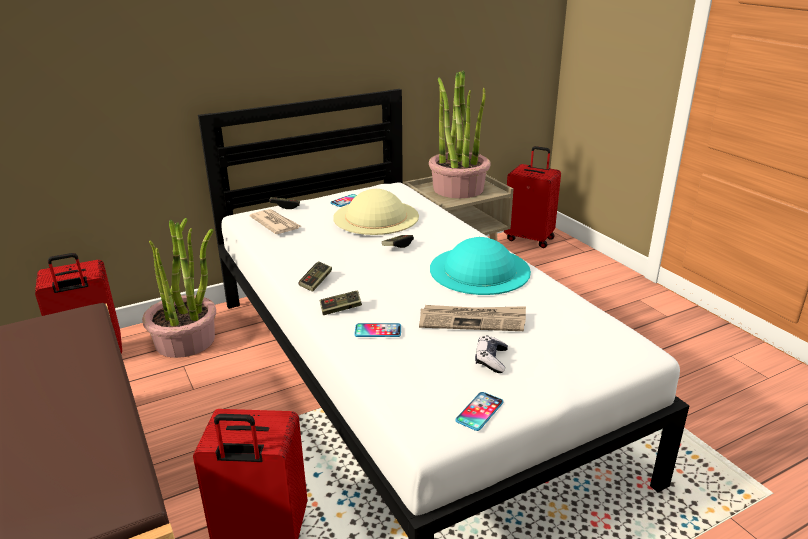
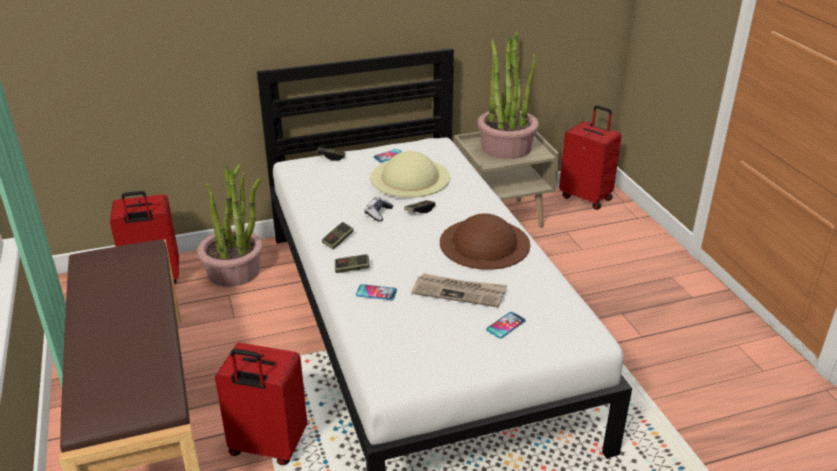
camera: 10 degrees right, 5 degrees up
(275, 224) = (318, 176): newspaper -> none
(479, 269) = (484, 243): turquoise hat -> brown hat
(479, 412) = (434, 372): phone -> phone (505, 325)
(491, 360) = (461, 329): game controller -> game controller (378, 213)

